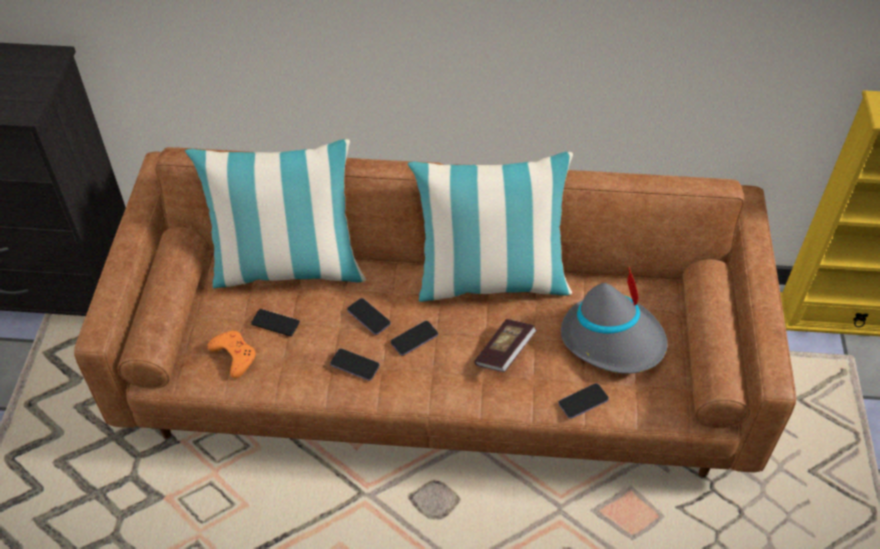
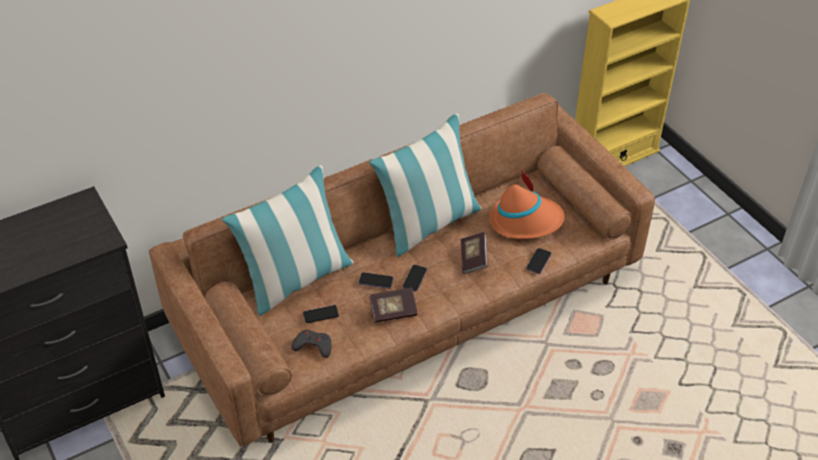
camera: 35 degrees left, 5 degrees down
(234, 355) = (313, 346): orange game controller -> grey game controller
(355, 365) = (393, 311): phone -> book
(613, 339) = (525, 220): grey hat -> orange hat

